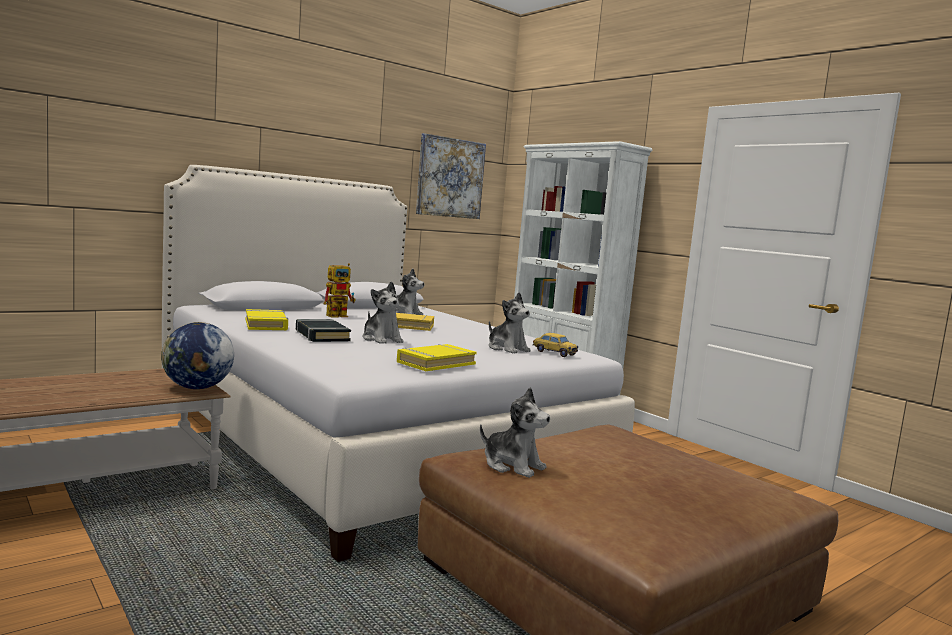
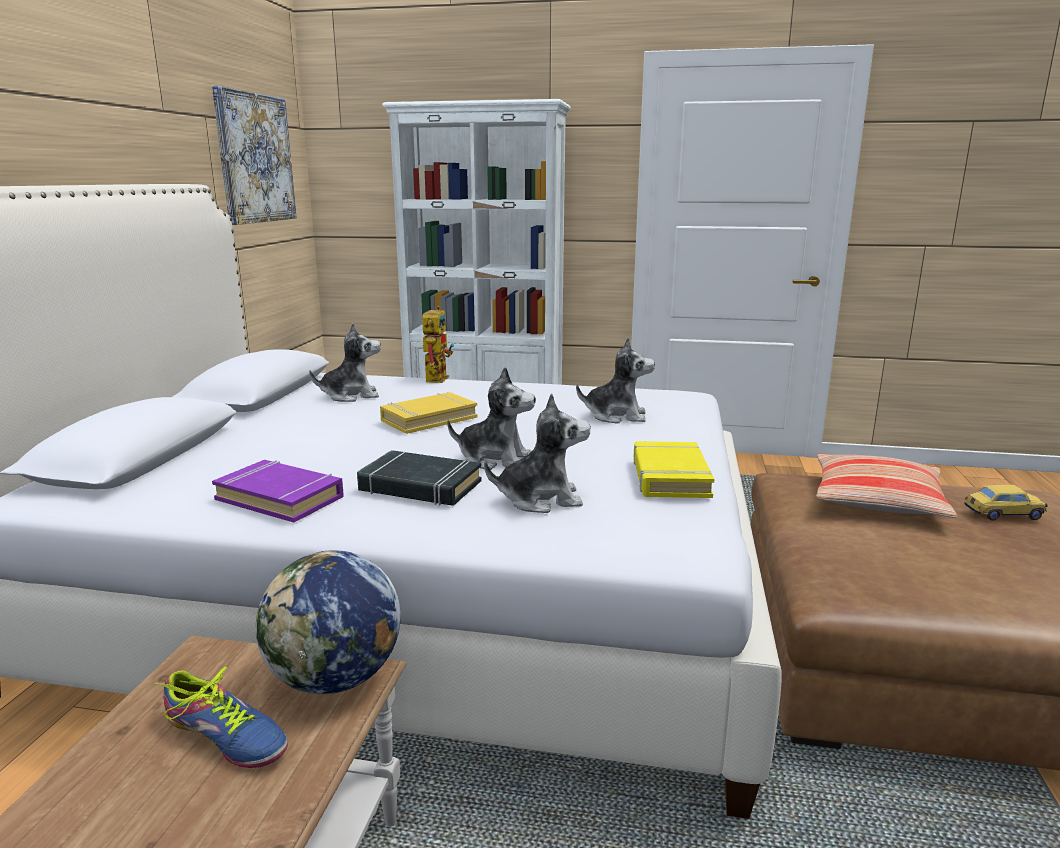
camera: 40 degrees left, 10 degrees up
(139, 384) = (227, 735): none -> shoe
(266, 325) = (280, 498): yellow book -> purple book
(340, 315) = (297, 431): toy robot -> toy robot (436, 377)
(513, 465) = (896, 582): plush toy -> plush toy (540, 499)
(554, 353) = (662, 404): toy car -> toy car (1002, 514)
(630, 448) = (877, 500): none -> pillow

